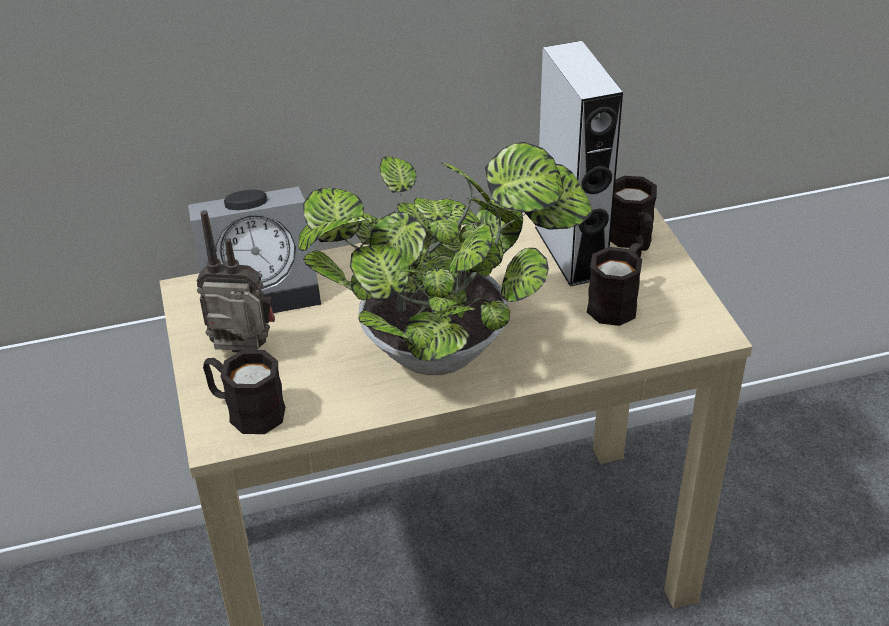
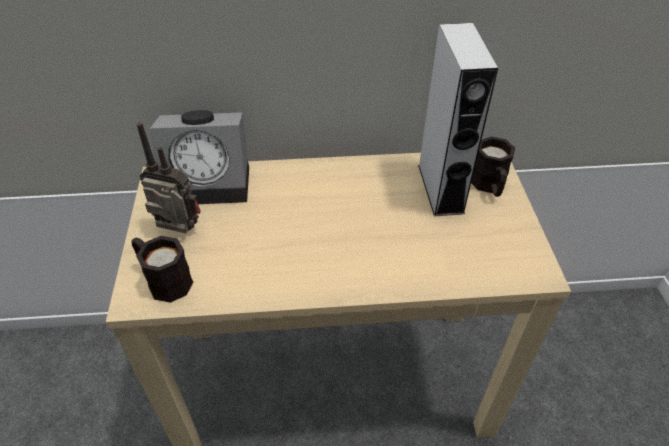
camera: 10 degrees right, 5 degrees up
(446, 348) = (327, 252): potted plant -> none
(617, 302) = (468, 235): black mug -> none

